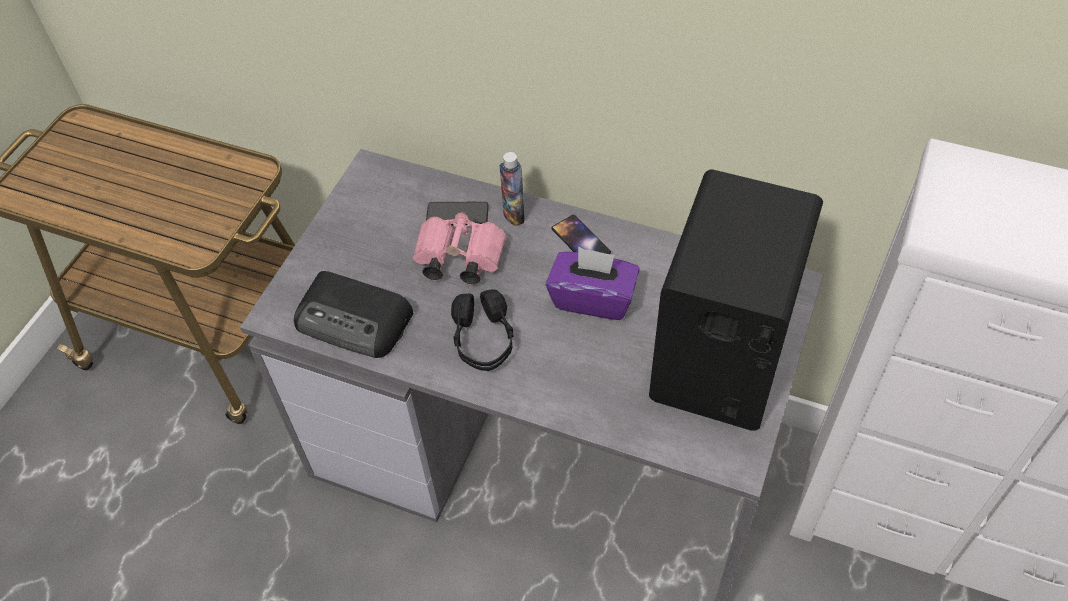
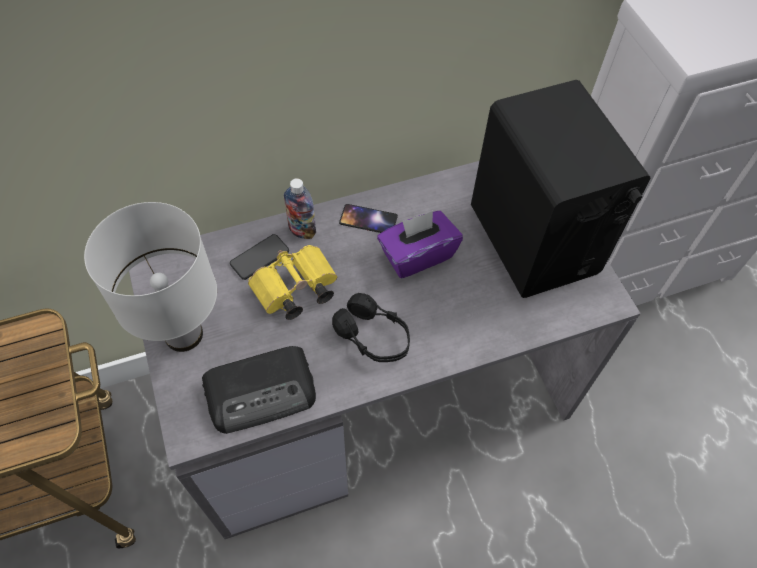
camera: 45 degrees left, 5 degrees up
(342, 236) = (183, 334): none -> white table lamp
(457, 260) = (294, 291): pink binoculars -> yellow binoculars

